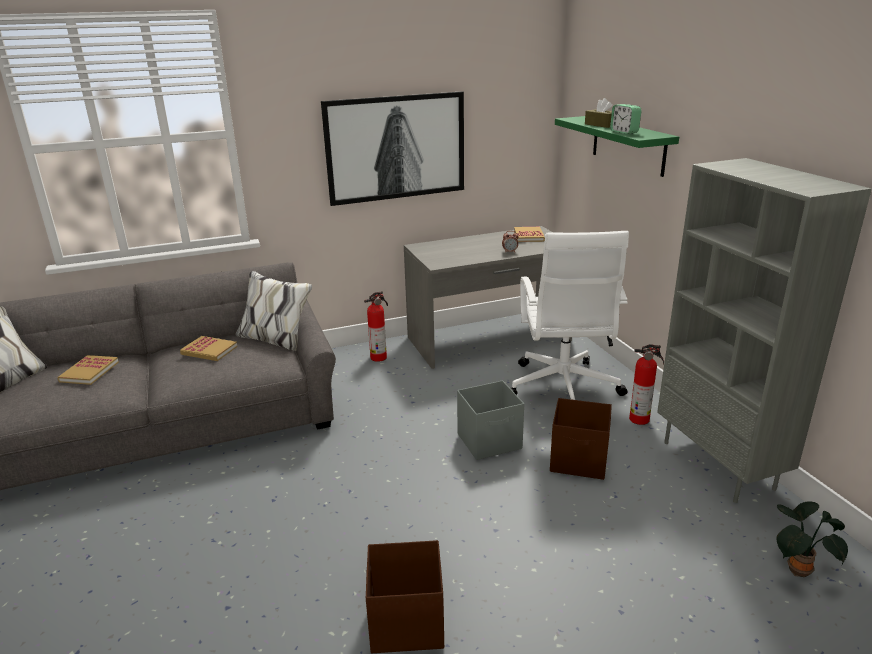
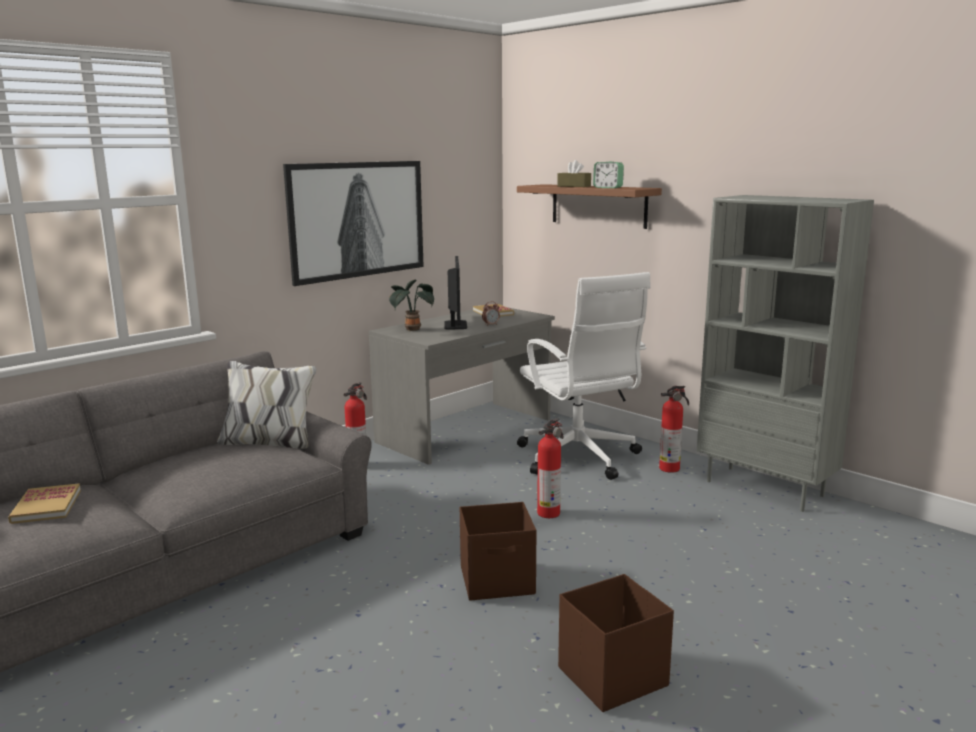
camera: 25 degrees left, 10 degrees down
(209, 350) = (201, 461): book -> none
(479, 248) = (455, 325): none -> monitor
(490, 441) = (549, 512): grey storage box -> fire extinguisher
(579, 461) = (648, 510): brown storage box -> brown storage box (498, 581)
(628, 145) = (598, 205): green shelf -> brown shelf
(797, 568) = (888, 544): potted plant -> potted plant (412, 329)

